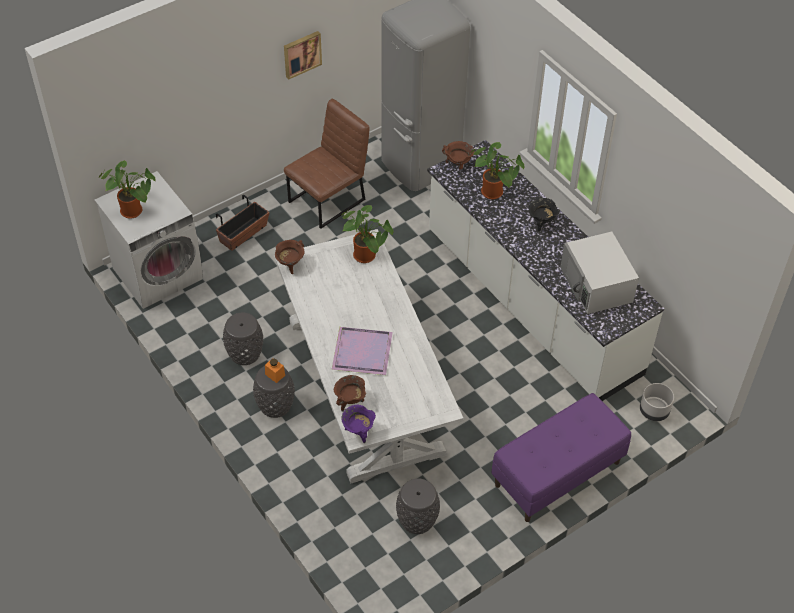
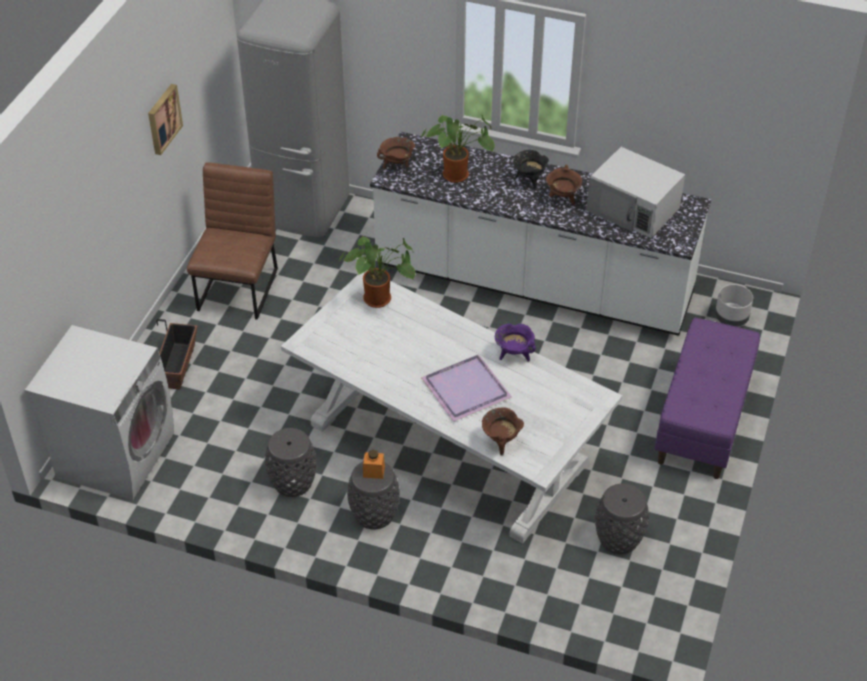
camera: 35 degrees left, 5 degrees down
(134, 211) = (86, 378): potted plant -> none
(290, 265) = (308, 346): brown cooking pot -> brown cooking pot (563, 198)
(358, 431) = (537, 465): purple cooking pot -> purple cooking pot (514, 355)

